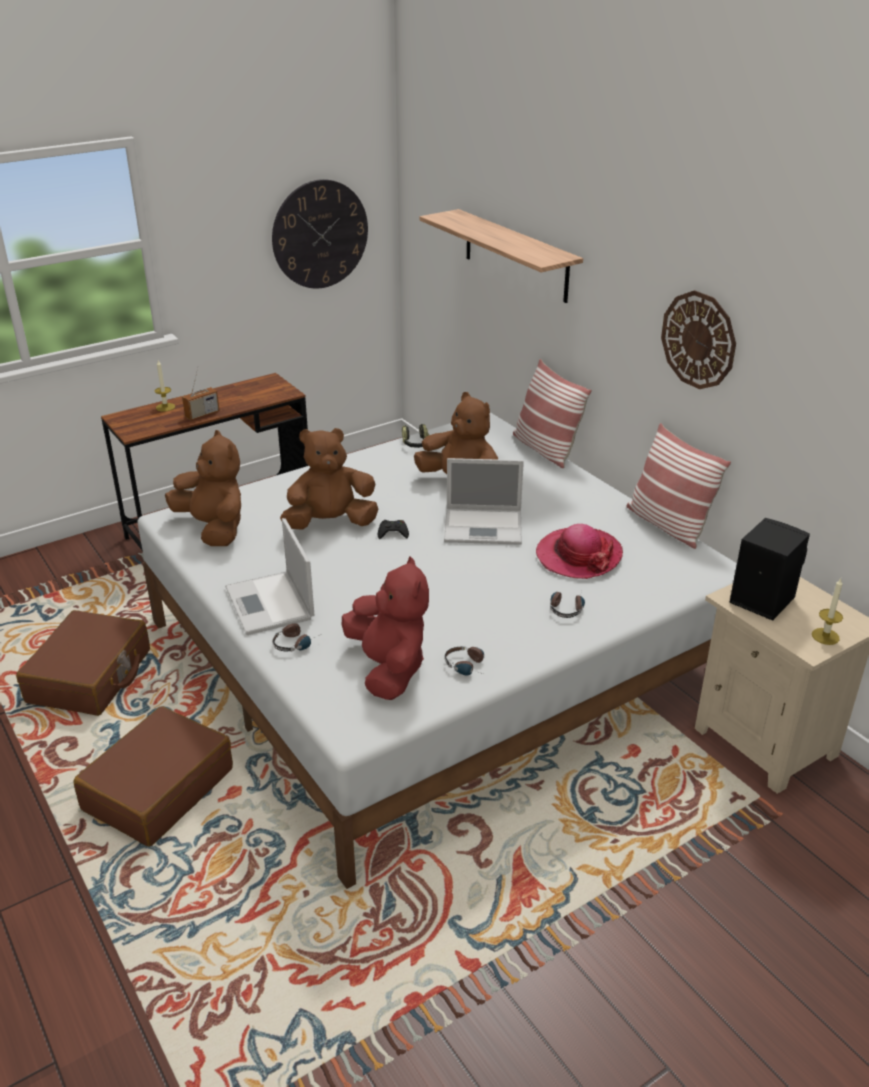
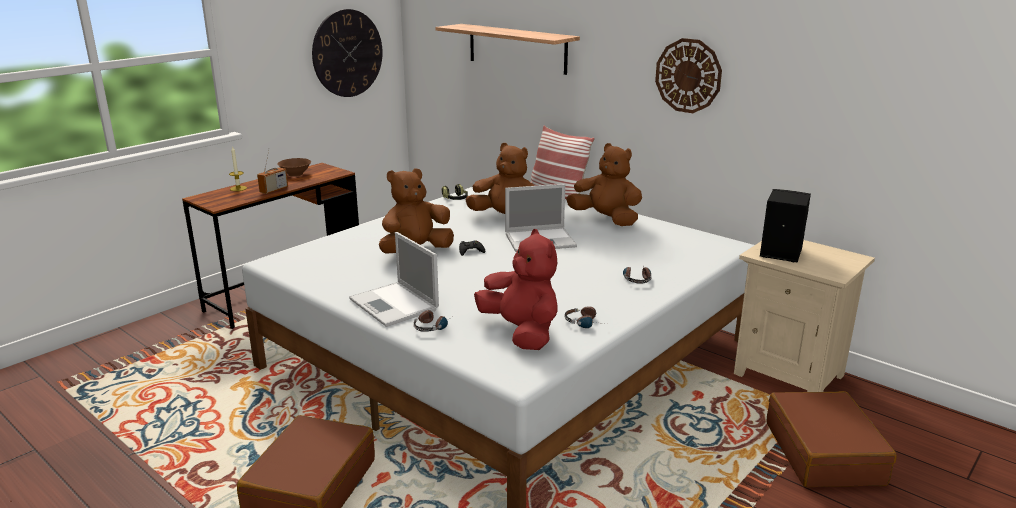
camera: 15 degrees left, 10 degrees down
(90, 676) = (209, 413): brown suitcase -> brown suitcase (824, 453)
(214, 528) = (316, 264): brown plush toy -> brown plush toy (606, 219)
(237, 390) = (296, 174): none -> brown bowl
(578, 556) = (624, 249): hat -> none
(667, 524) = (676, 225): pillow -> none
(825, 636) = (839, 267): candle -> none

